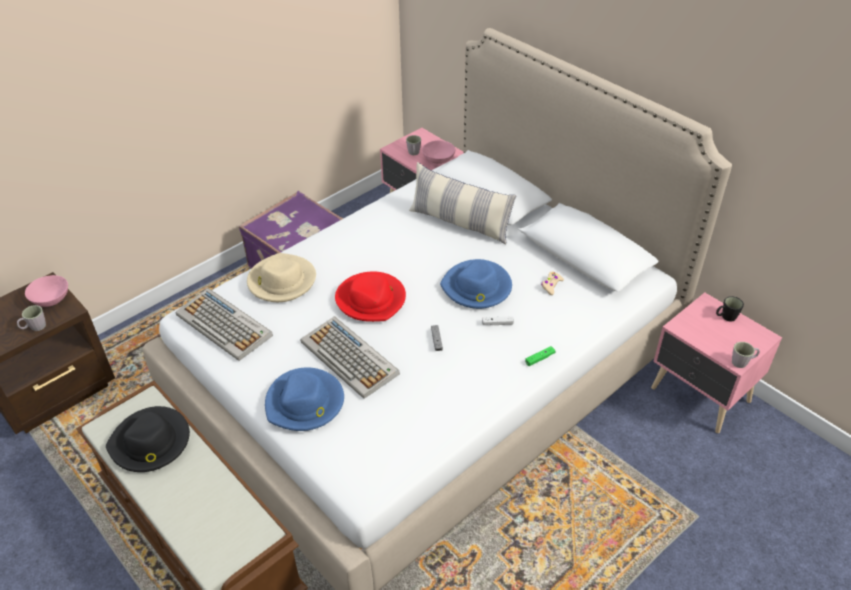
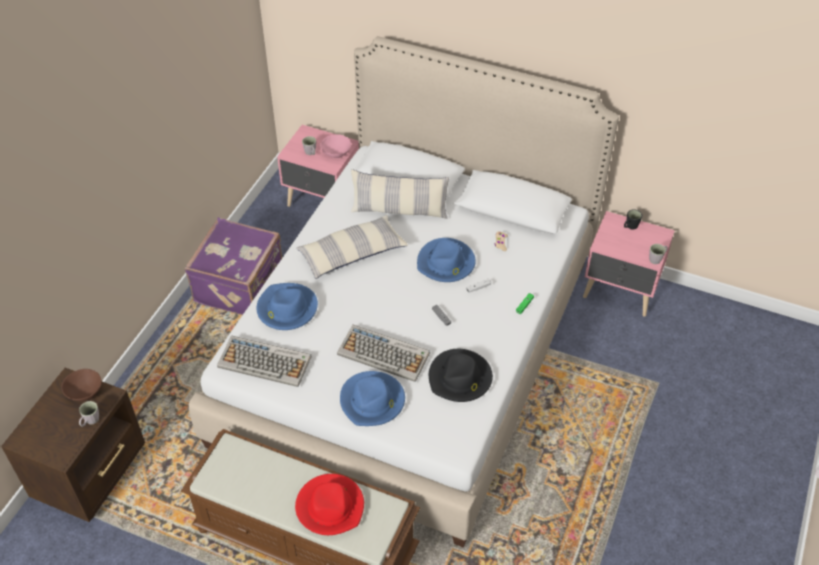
camera: 25 degrees left, 5 degrees up
(51, 300) = (85, 392): pink bowl -> brown bowl
(150, 443) = (258, 477): black hat -> black hat (460, 378)
(281, 281) = (287, 309): beige hat -> blue hat
(371, 299) = (370, 300): red hat -> red hat (330, 506)
(383, 250) = (352, 254): none -> pillow

